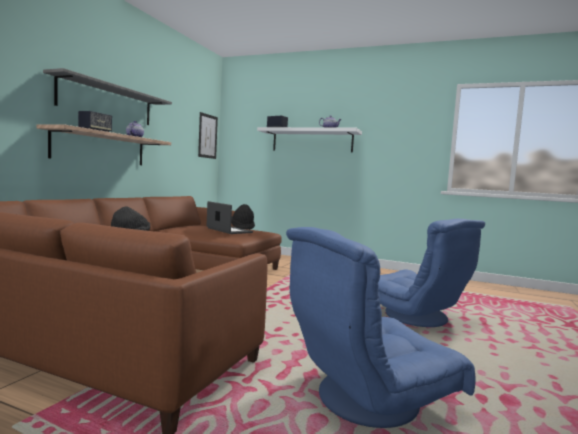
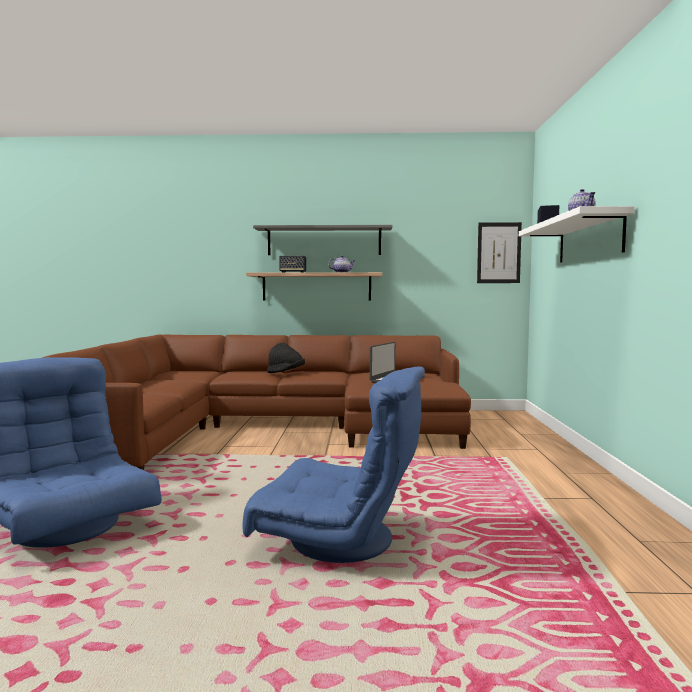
camera: 70 degrees right, 0 degrees up
(242, 227) = (443, 380): black hat -> none
(414, 317) = (340, 542): blue armchair -> blue armchair turned 105 degrees counterclockwise

